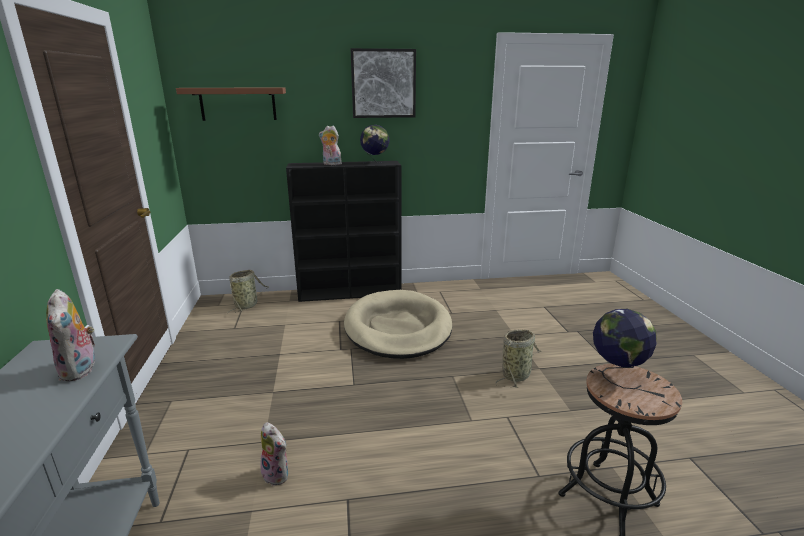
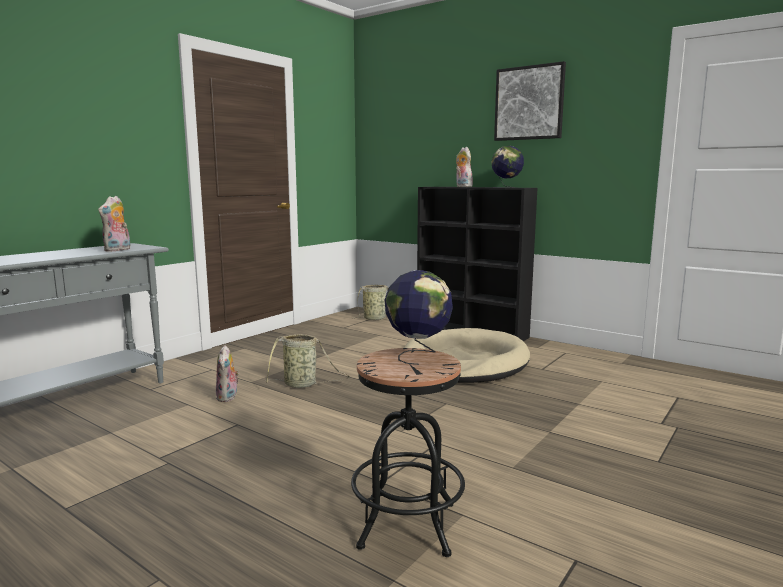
camera: 45 degrees right, 10 degrees down
(238, 104) = (402, 131): brown shelf -> none
(517, 374) = (512, 426): basket -> basket (302, 384)

